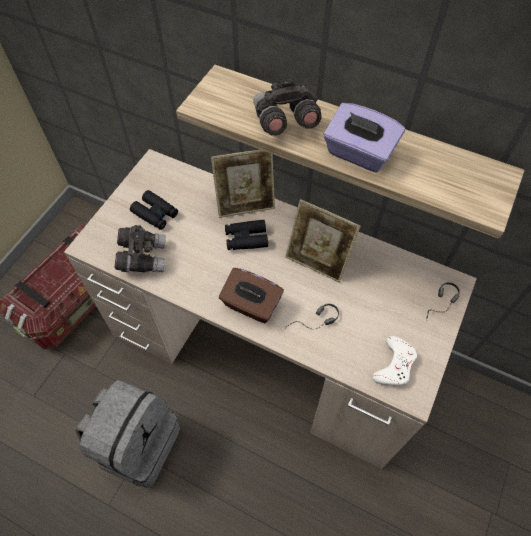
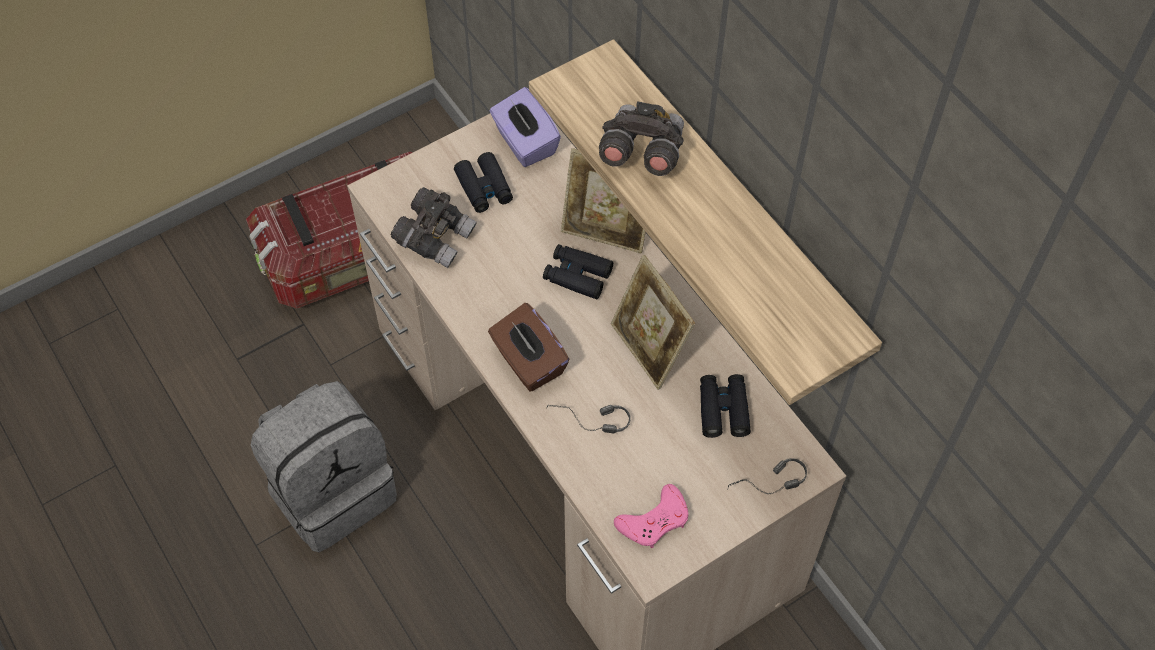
camera: 30 degrees right, 0 degrees up
(358, 154) = (698, 231): purple tissue box -> purple tissue box (525, 143)
(384, 275) = (723, 409): none -> black binoculars
(394, 364) = (654, 521): white game controller -> pink game controller

